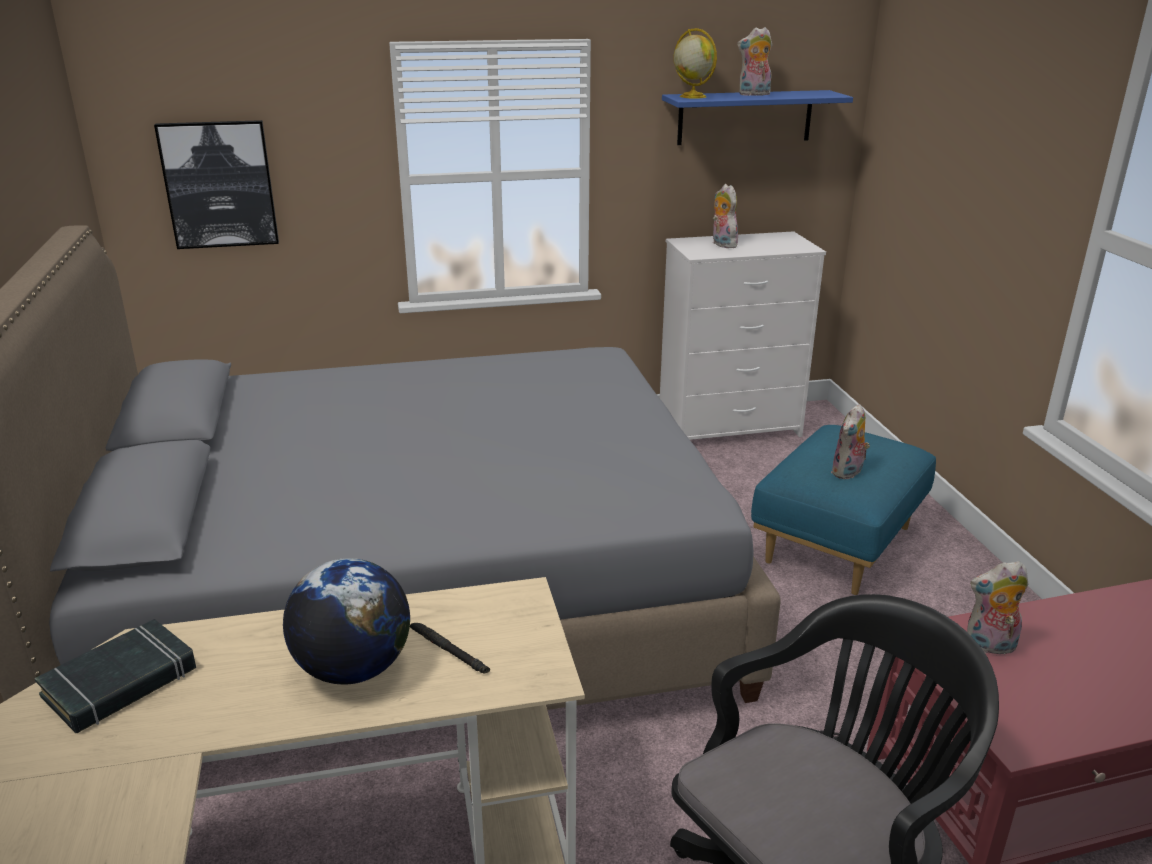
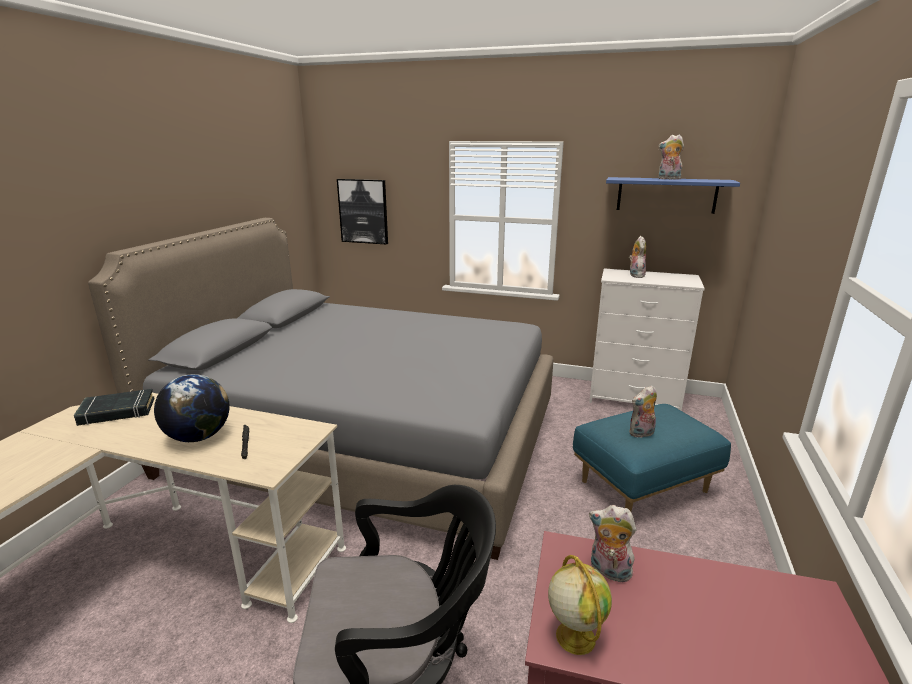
camera: 30 degrees right, 5 degrees down
(692, 96) = (623, 178): globe -> globe (574, 636)

